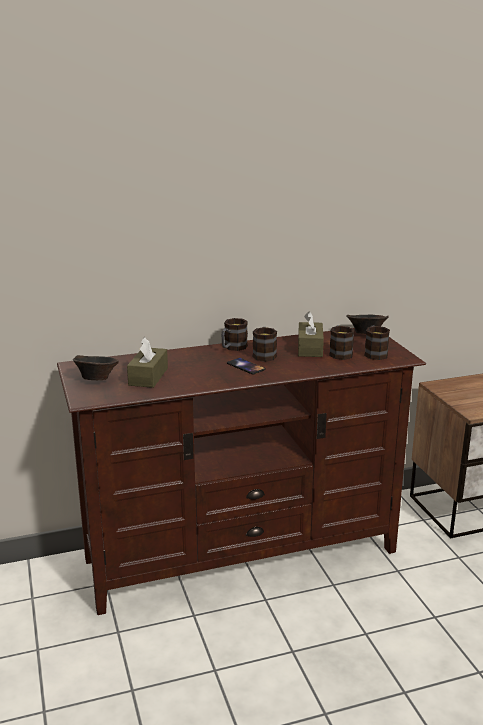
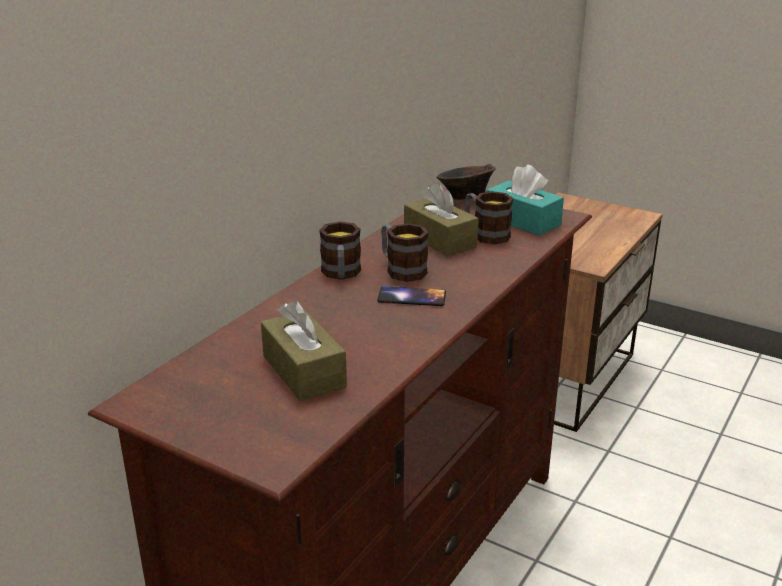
camera: 40 degrees left, 5 degrees up
(96, 379) = (225, 413): brown bowl -> none
(374, 353) = (522, 221): mug -> turquoise tissue box

